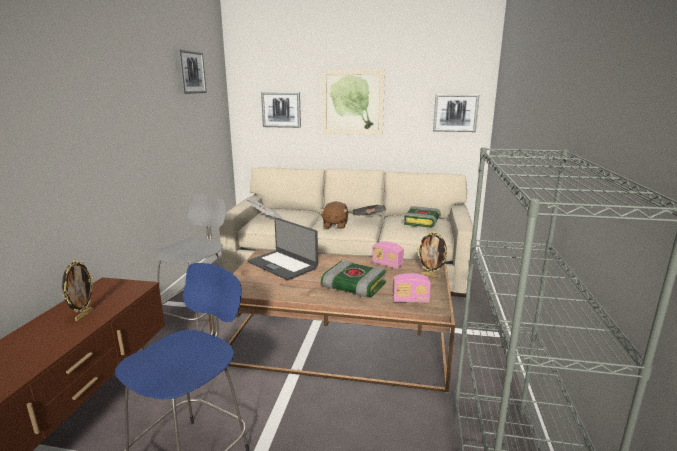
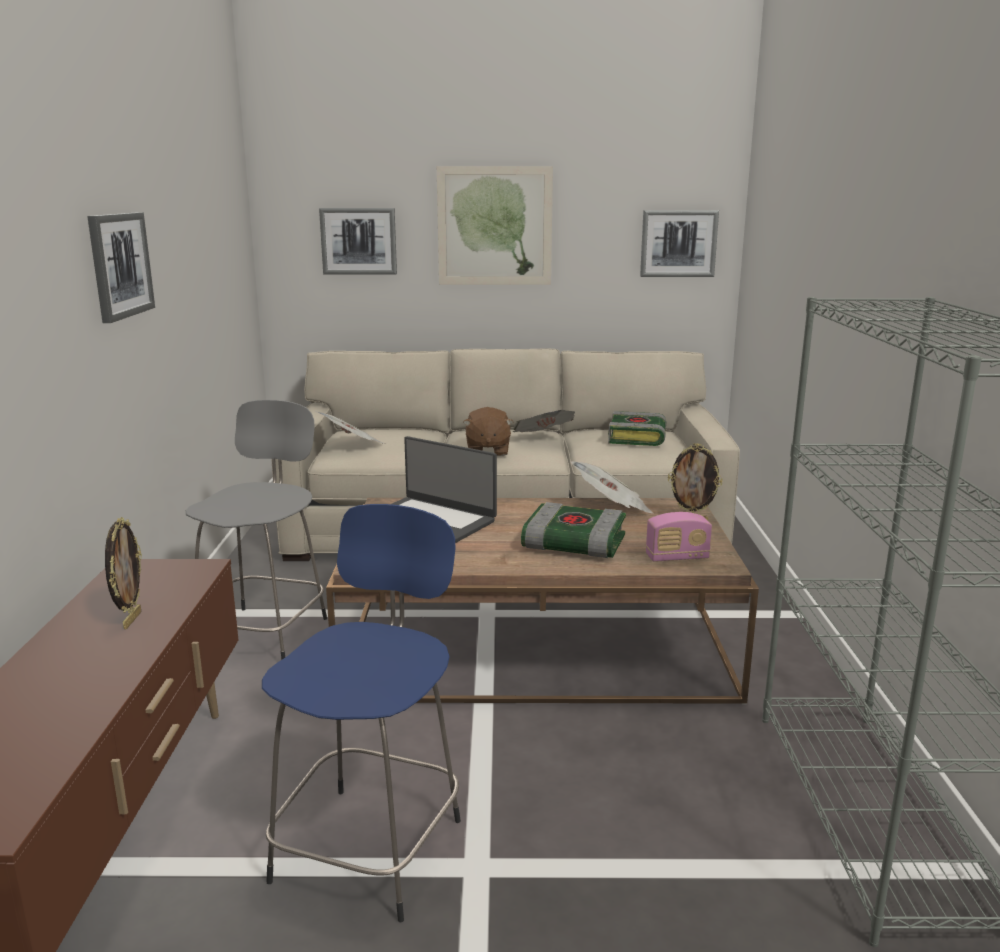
camera: 10 degrees left, 0 degrees up
(191, 72) = (204, 171): picture -> picture (120, 265)
(387, 264) = (612, 508): radio -> newspaper

